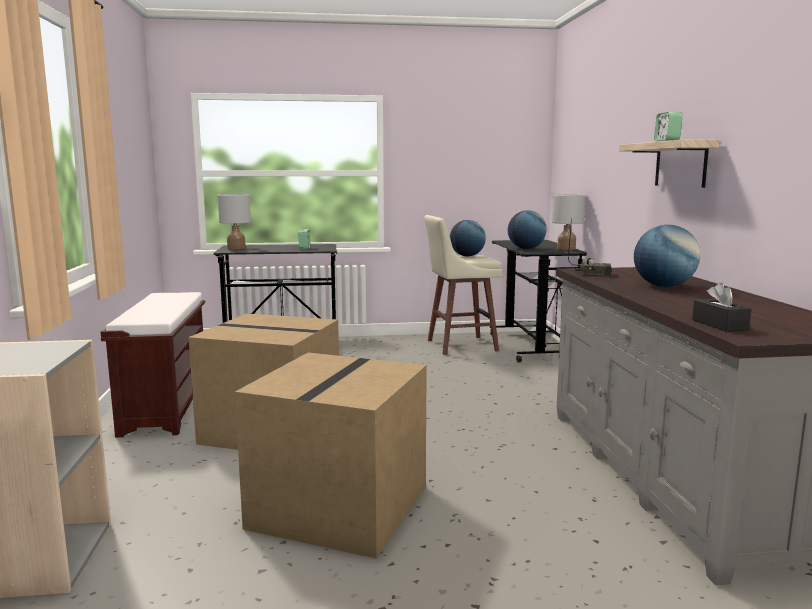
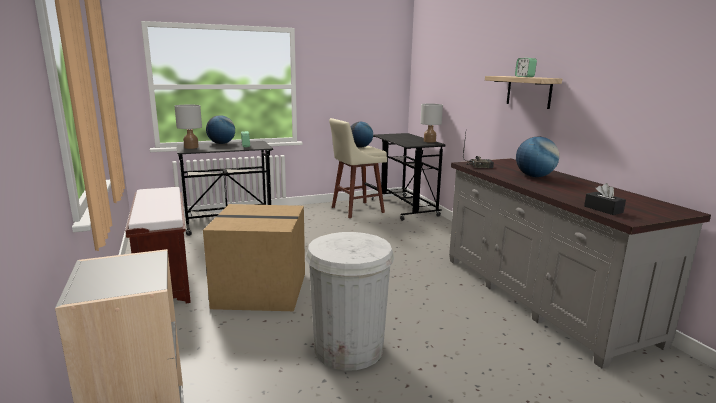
camera: 15 degrees left, 5 degrees up
(340, 509) = (348, 348): cardboard box -> white trash can
(526, 249) = (403, 142): globe -> globe (221, 143)

